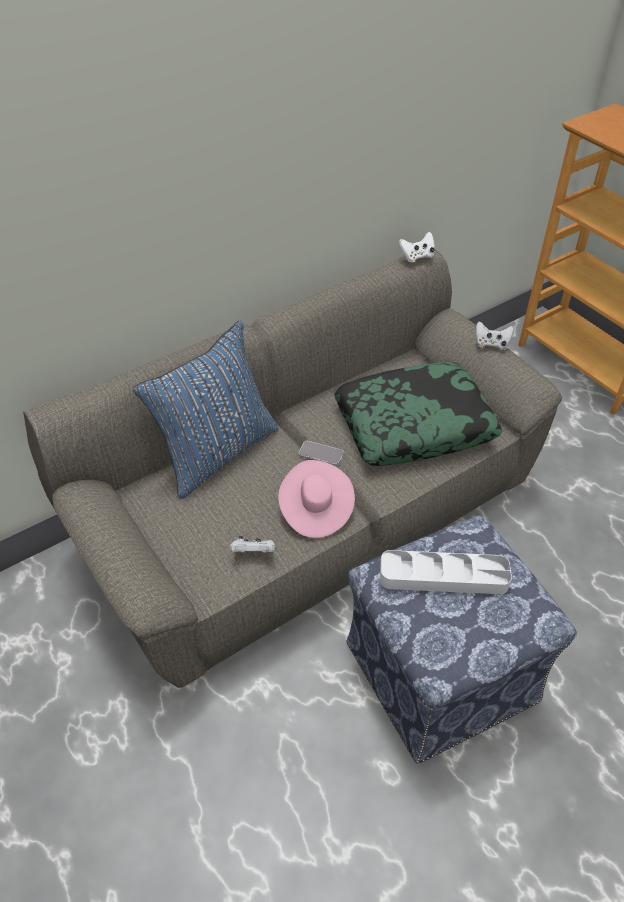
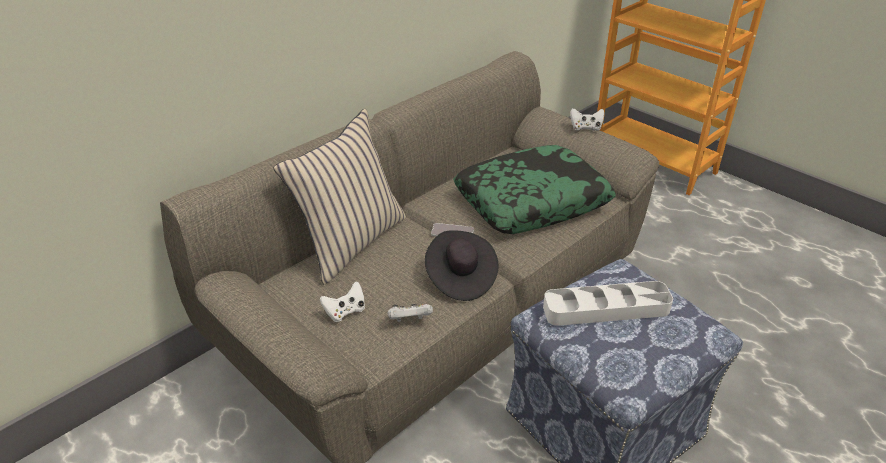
camera: 10 degrees left, 10 degrees down
(216, 452) = (350, 242): blue pillow -> beige pillow
(315, 510) = (460, 278): pink hat -> black hat
(417, 256) = (508, 58): white game controller -> white game controller (345, 311)

